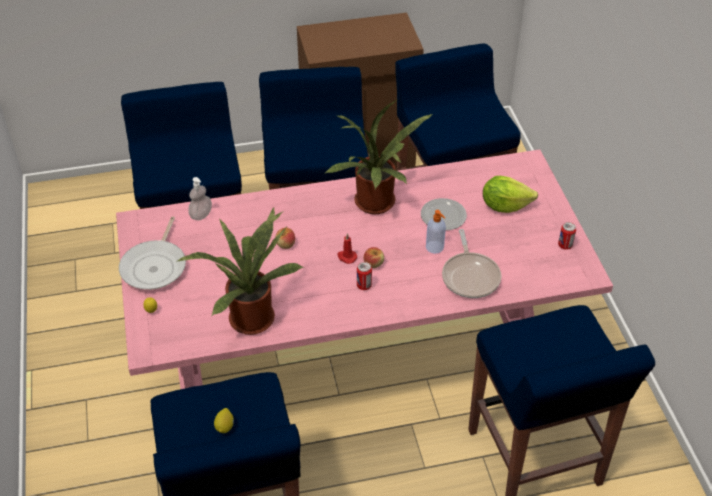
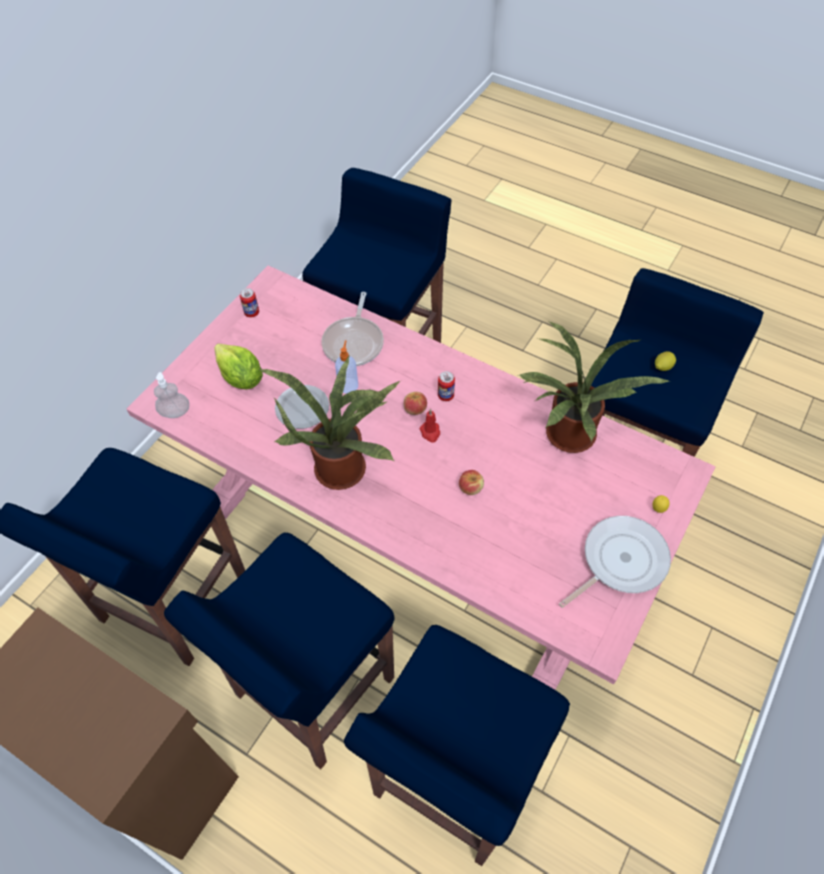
camera: 135 degrees left, 10 degrees up
(201, 215) = (522, 594): soap dispenser -> soap dispenser (175, 412)
(470, 276) = (354, 342): frying pan -> frying pan turned 150 degrees clockwise

